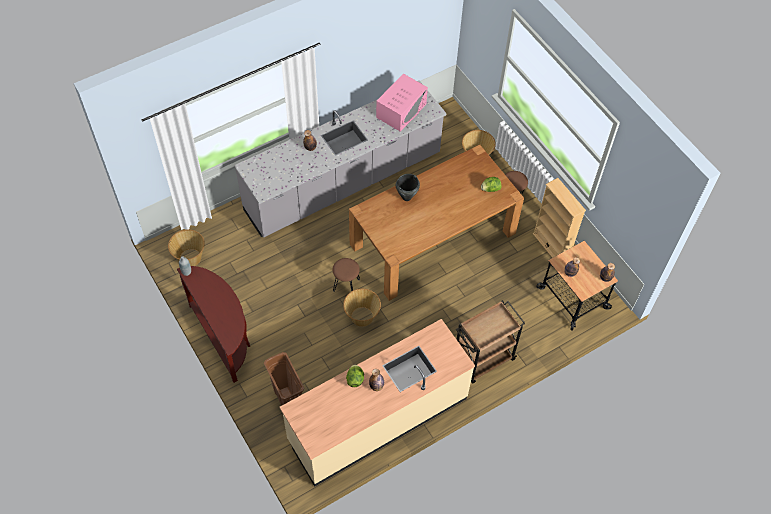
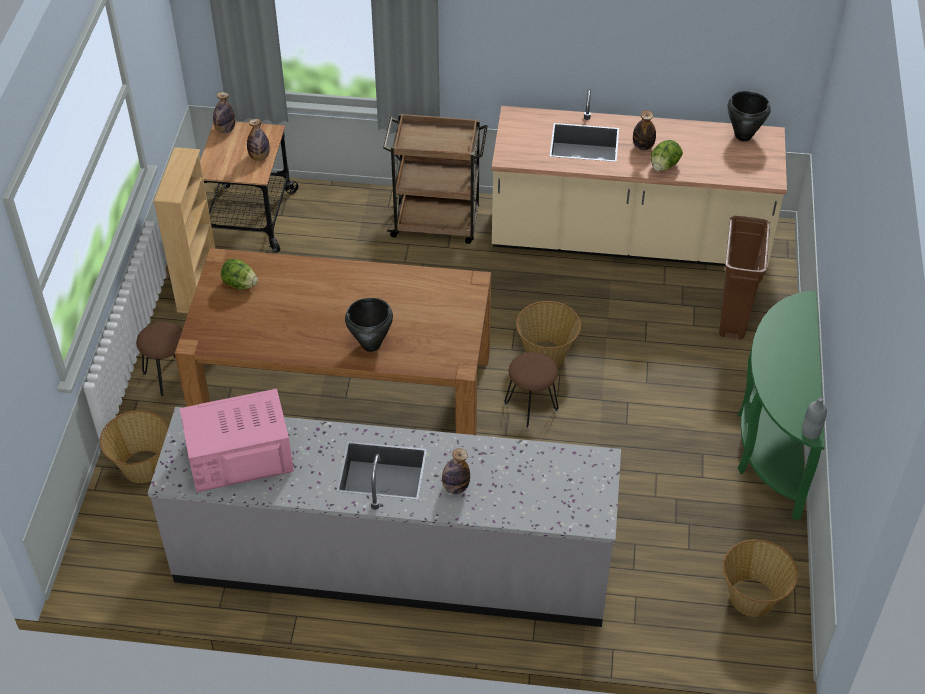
camera: 140 degrees left, 10 degrees down
(224, 337) = (771, 444): brown console table -> green console table
(329, 434) = (743, 135): none -> black cooking pot

